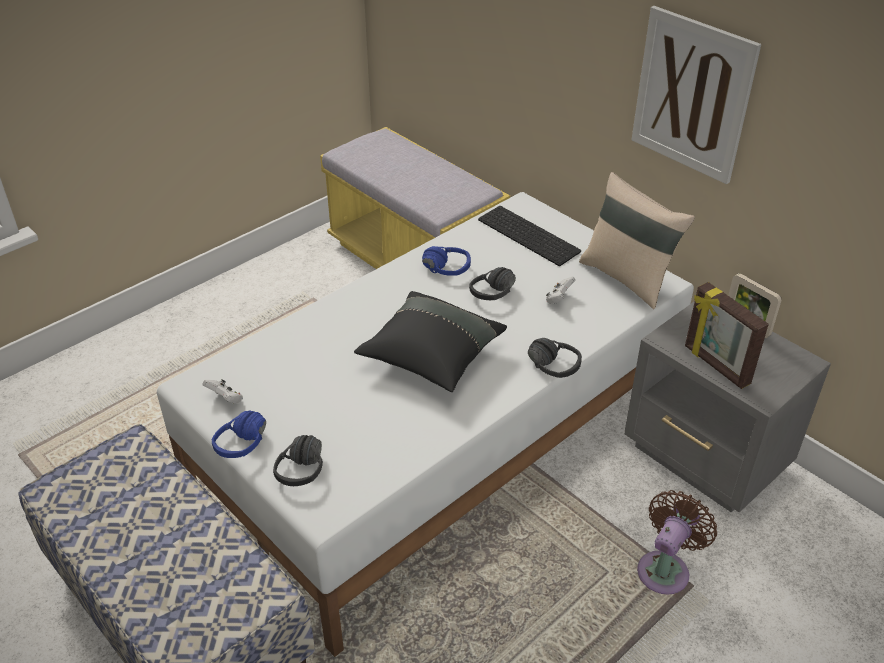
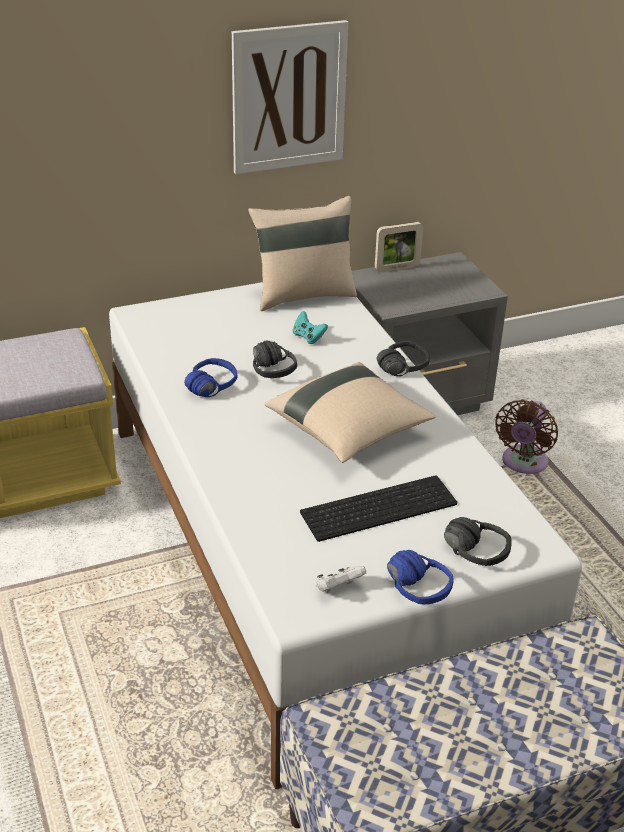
camera: 70 degrees left, 5 degrees down
(431, 357) = (349, 431): black pillow -> beige pillow
(530, 235) = (194, 324): keyboard -> keyboard (379, 506)
(559, 298) = (308, 337): white game controller -> turquoise game controller
(665, 569) = (523, 464): brown fan -> brown fan turned 120 degrees counterclockwise
(715, 365) = (437, 297): picture frame -> none

